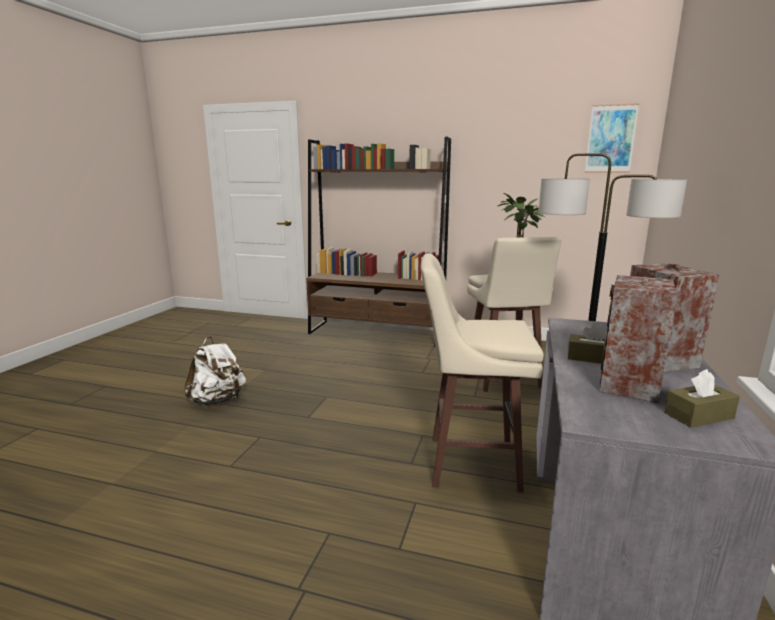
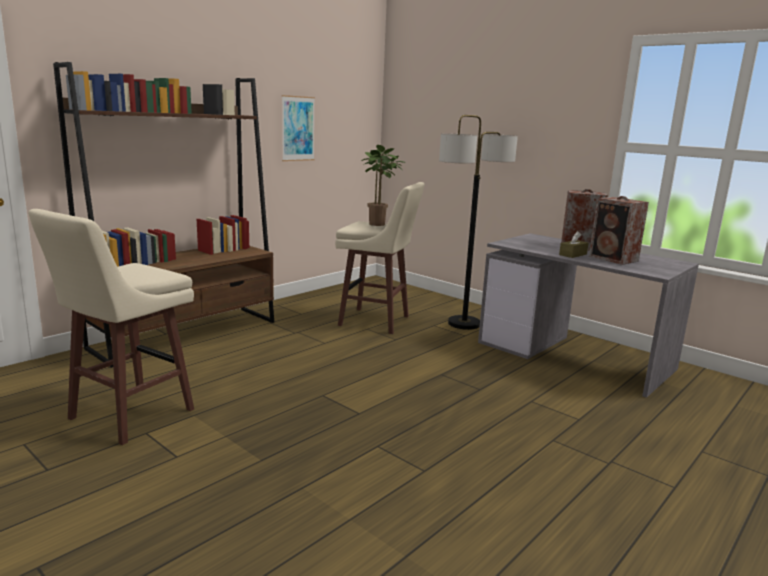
camera: 65 degrees left, 0 degrees up
(218, 401) = (253, 460): white backpack -> none
(469, 462) = (493, 370): beige stool -> beige stool (128, 415)
(610, 139) = (356, 92): picture -> picture (298, 128)
(699, 415) = (654, 260): brown tissue box -> none

